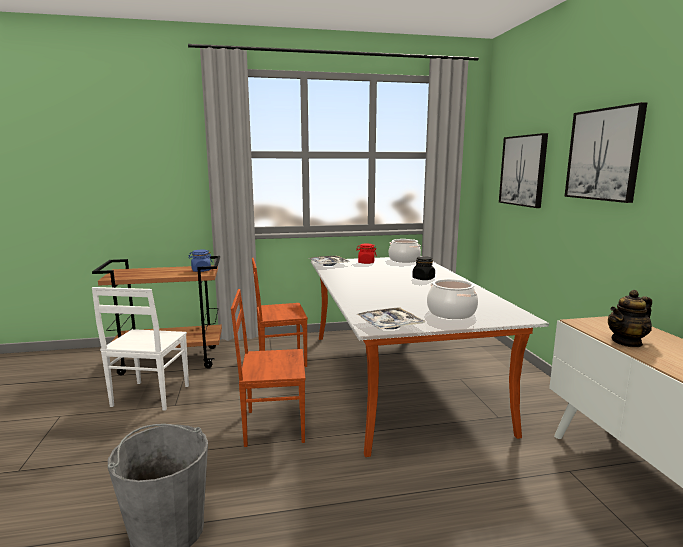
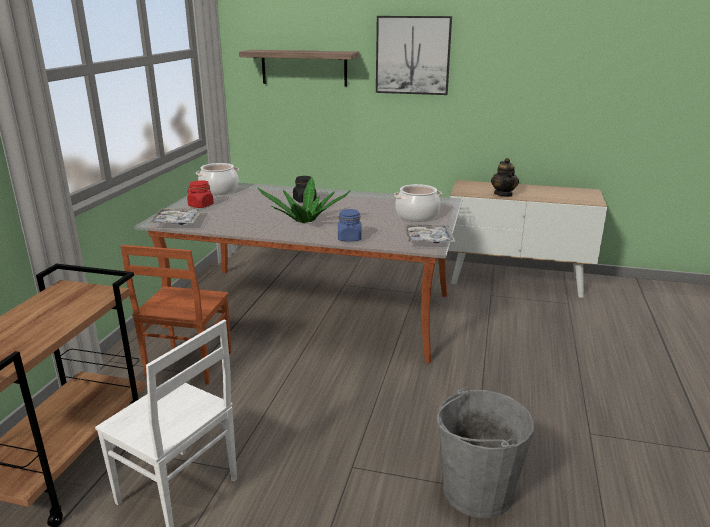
camera: 65 degrees left, 10 degrees up
(201, 270) = (80, 293): blue jar -> blue jar (349, 238)
(273, 425) = (343, 400): brown chair -> none
(375, 286) = (304, 221): none -> potted plant
(523, 170) = (304, 67): picture -> shelf

